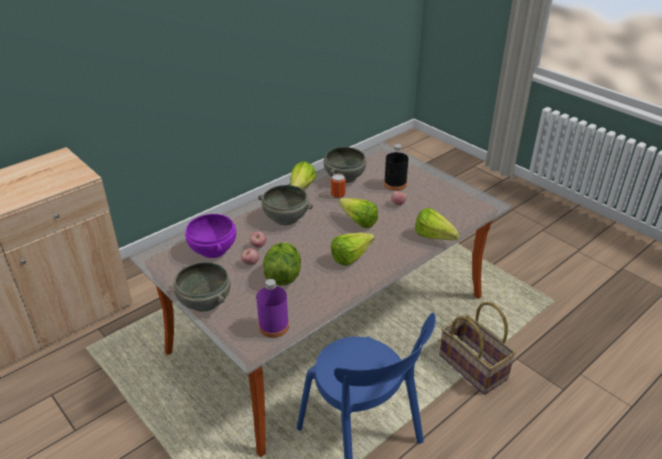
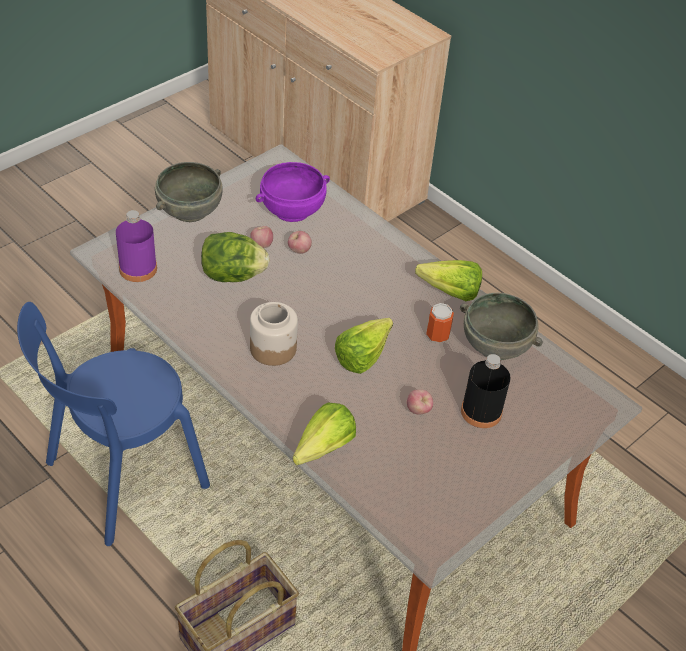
camera: 85 degrees right, 10 degrees up
(285, 218) = (367, 275): grey bowl -> none
(354, 256) = (273, 348): lettuce -> jar

